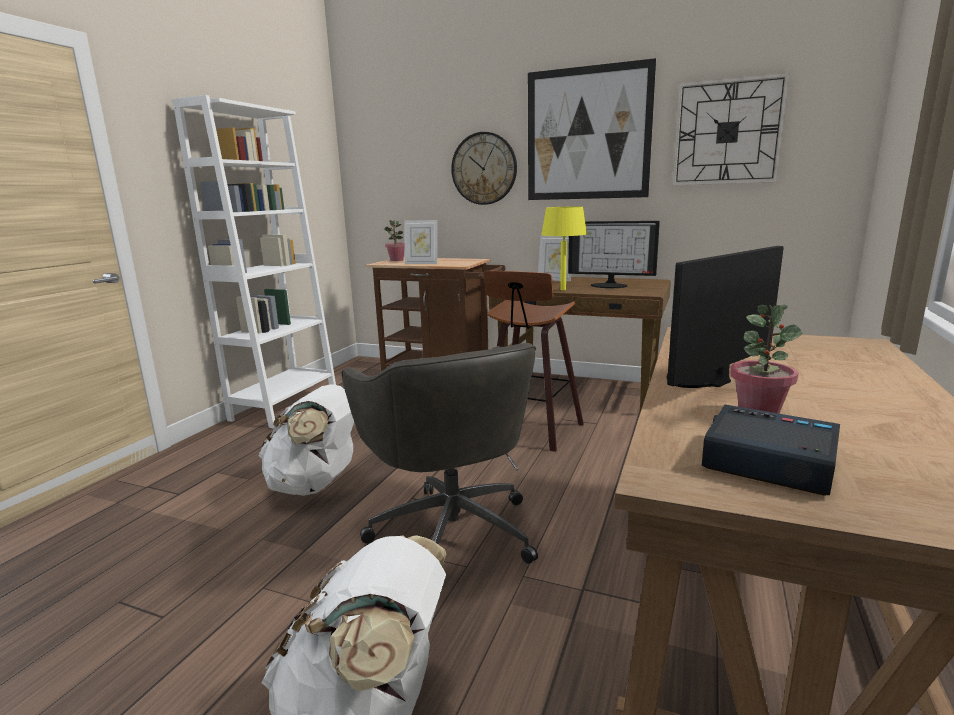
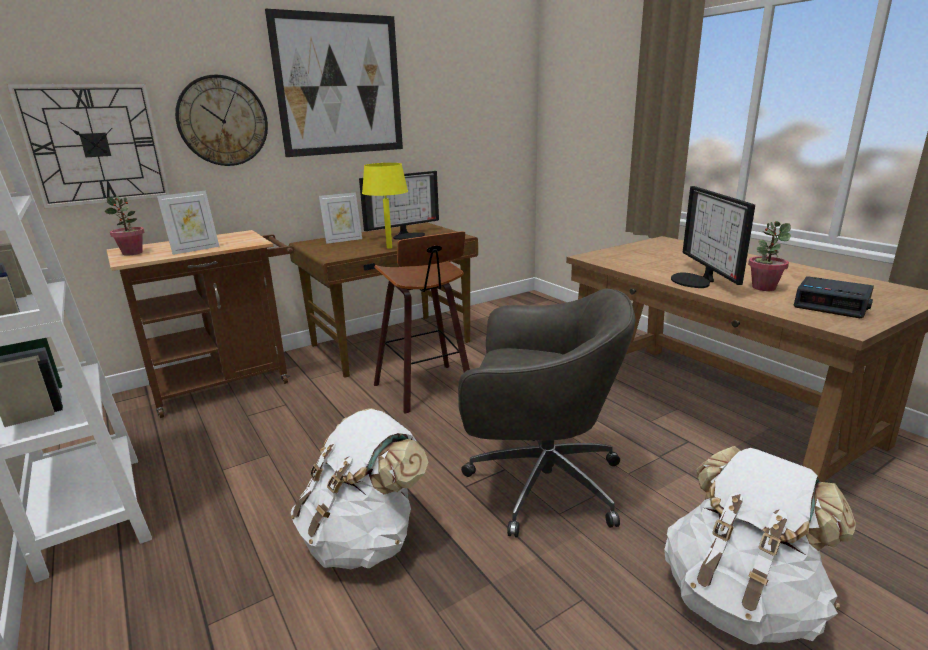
camera: 55 degrees left, 5 degrees up
(727, 132) = (453, 91): wall clock -> wall clock (95, 144)
(767, 461) = (832, 305): alarm clock -> alarm clock turned 120 degrees counterclockwise

